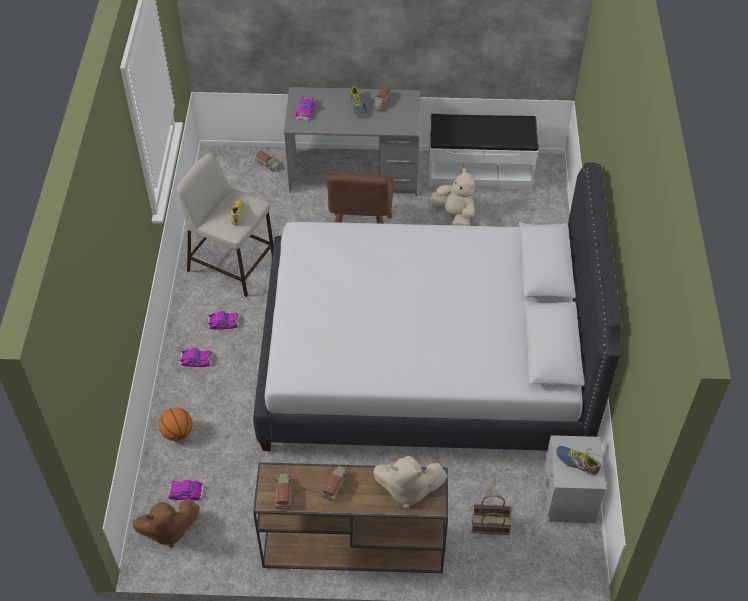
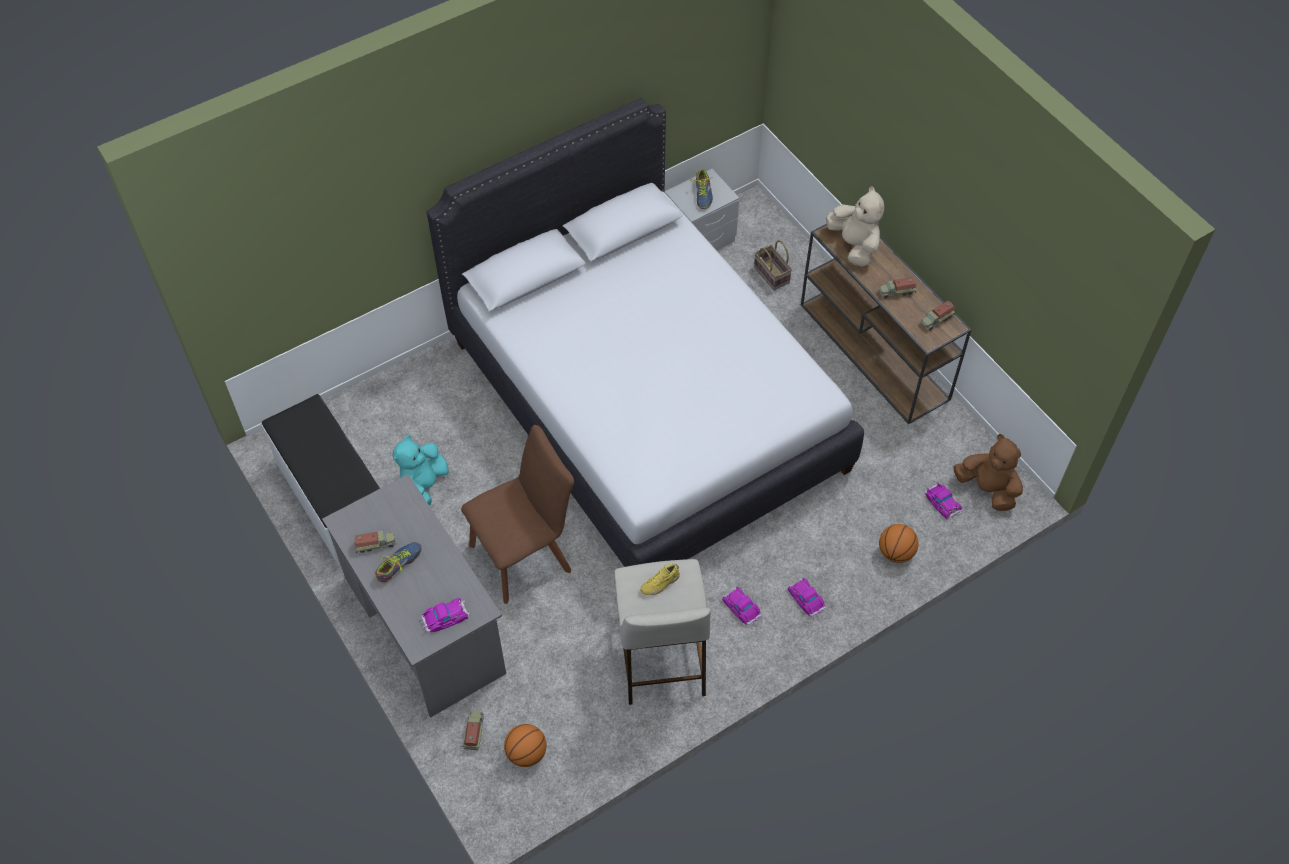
camera: 125 degrees left, 5 degrees up
(234, 179) = (526, 753): none -> basketball
(455, 215) = (424, 486): beige plush toy -> turquoise plush toy

